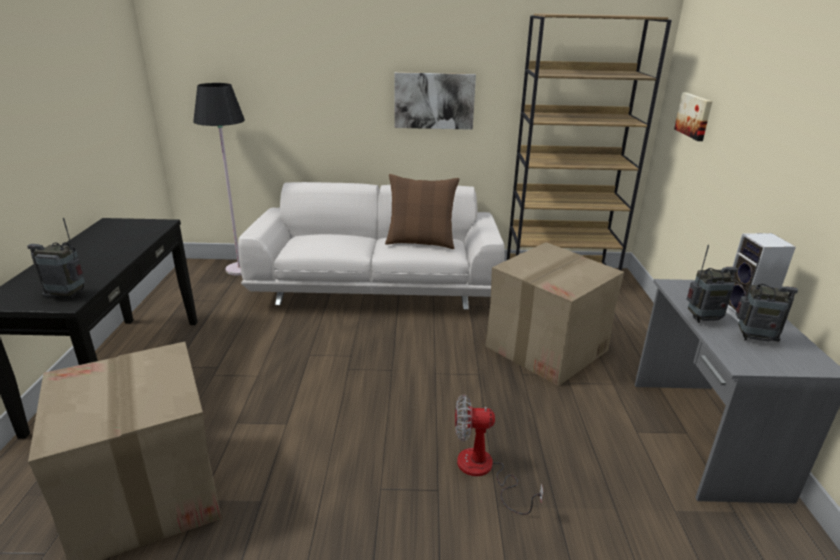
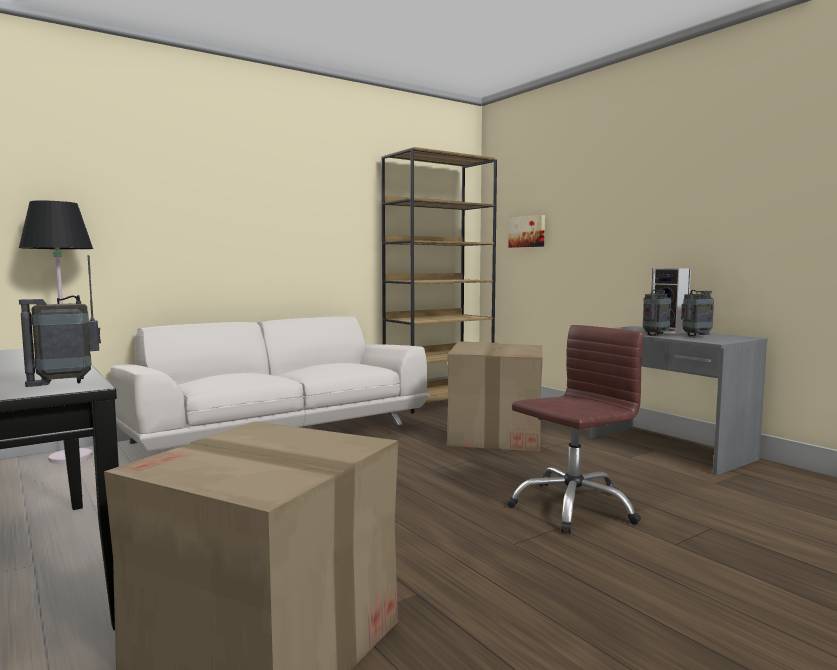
camera: 35 degrees left, 20 degrees down
(420, 242) = (336, 364): brown pillow -> none
(434, 101) = (302, 232): picture -> none
(484, 471) = (572, 507): fan -> brown office chair

